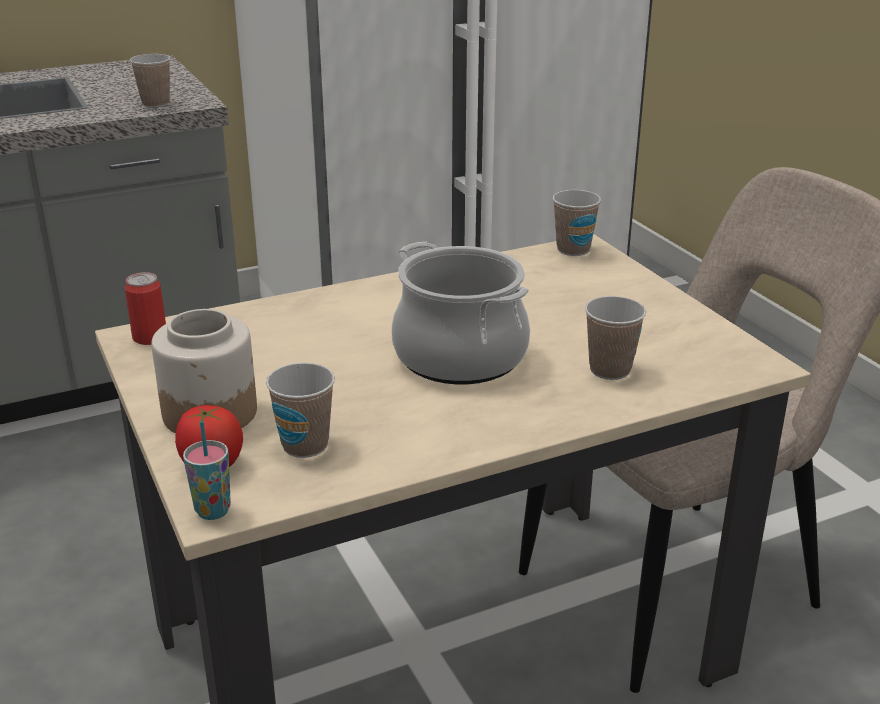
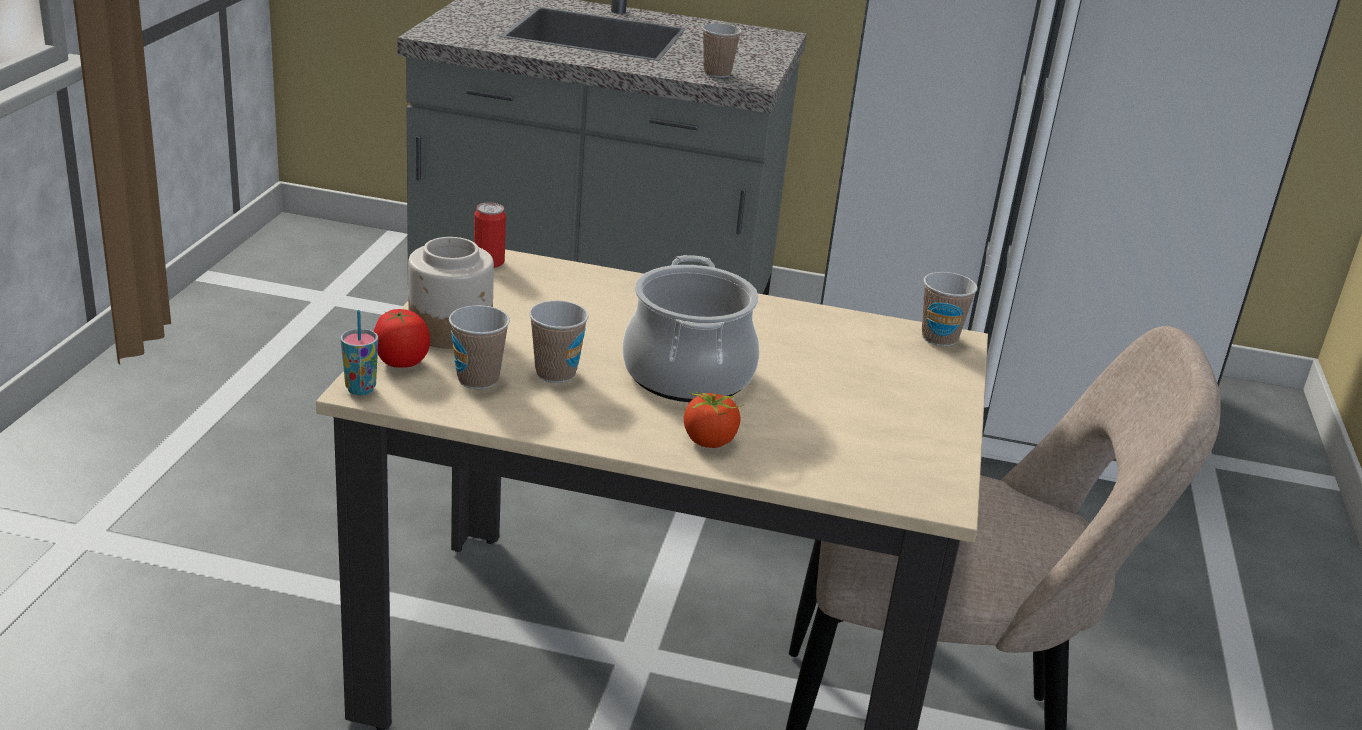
camera: 35 degrees right, 0 degrees up
(559, 401) = (710, 441): none -> tomato
(610, 370) = (793, 440): cup -> cup (555, 373)

